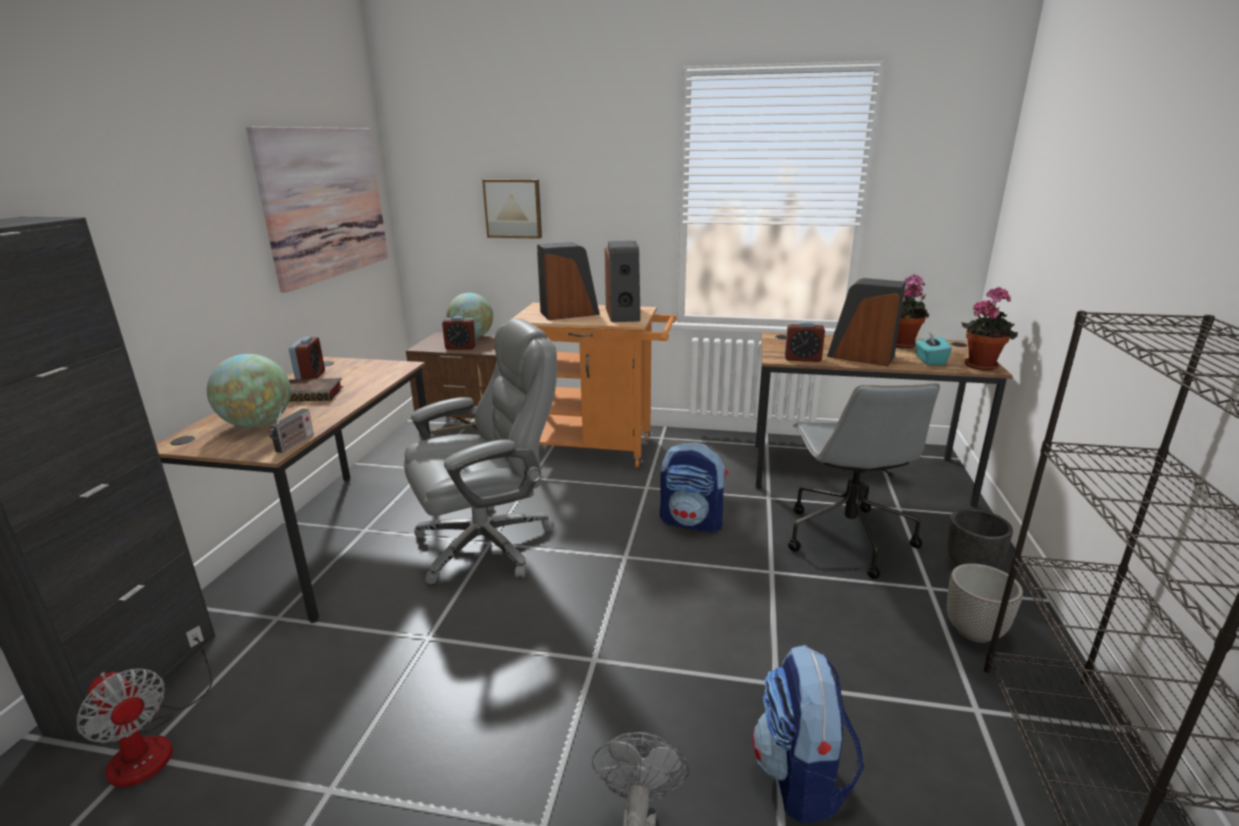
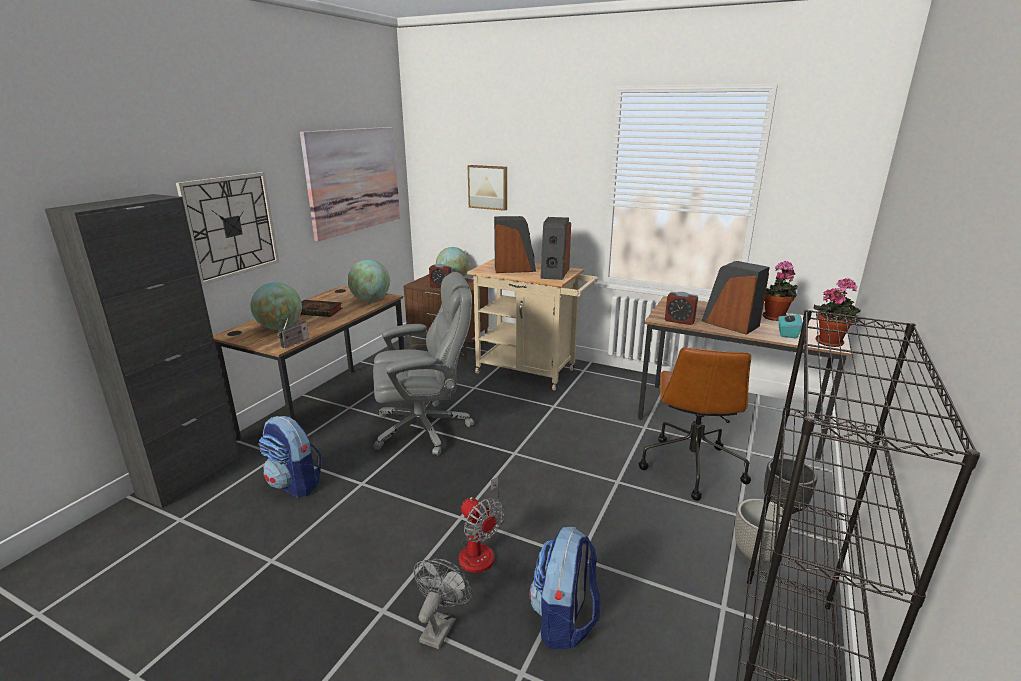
camera: 15 degrees right, 0 degrees up
(154, 743) = (189, 514): fan -> fan (480, 548)
(156, 272) = (231, 226): none -> wall clock
(311, 377) = (326, 299): alarm clock -> none
(380, 372) = (370, 300): none -> globe
(598, 448) = (531, 372): orange cart -> beige cart
(692, 522) = (575, 436): backpack -> backpack (295, 484)
(846, 537) = (691, 466): grey office chair -> brown office chair

